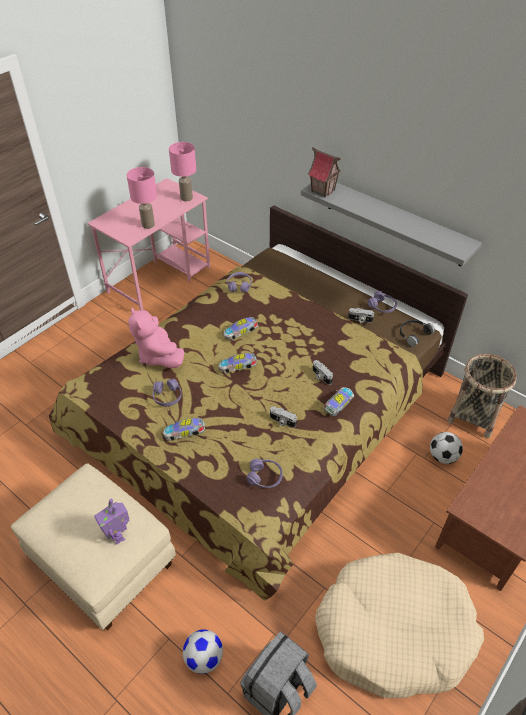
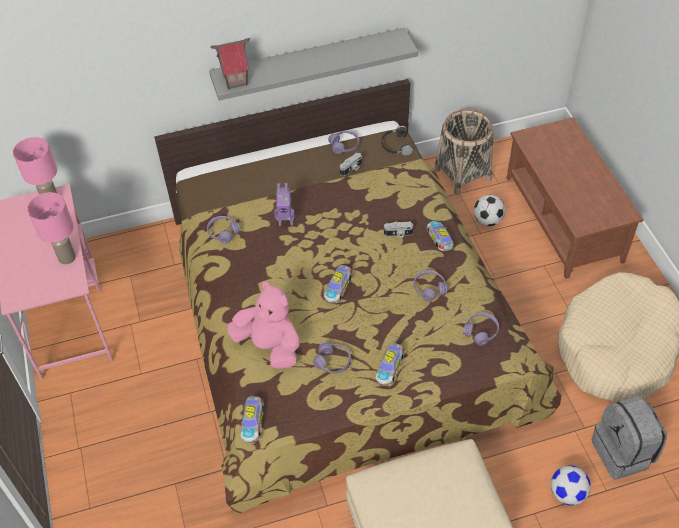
camera: 55 degrees left, 5 degrees up
(118, 535) = (461, 476): toy robot -> toy robot (285, 221)
(158, 356) = (269, 346): pink plush toy -> pink plush toy turned 150 degrees counterclockwise
(241, 332) = (293, 263): toy car -> toy car (253, 422)
(282, 421) = (429, 288): camera -> purple headphones

